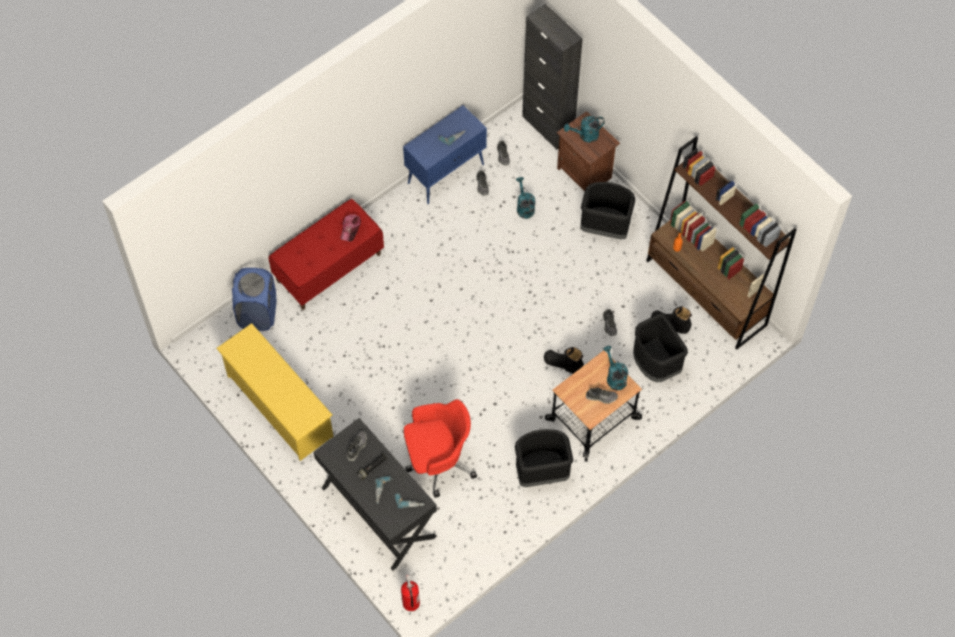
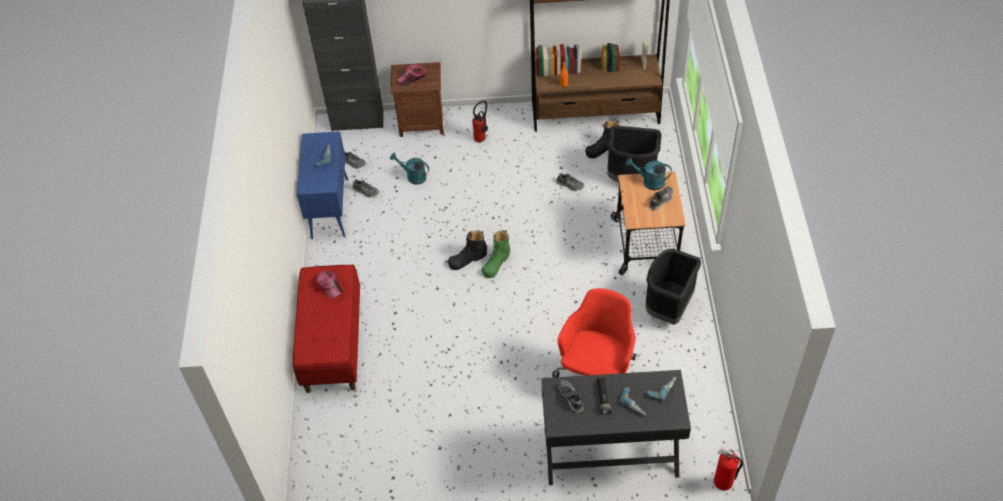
camera: 50 degrees left, 10 degrees down
(257, 314) = (324, 428): blue laundry basket -> none
(279, 406) = (435, 469): yellow shoe rack -> none
(487, 324) = (496, 263): none -> green boot
(563, 363) = (578, 234): black boot -> black boot (468, 259)
(585, 135) = (412, 77): turquoise watering can -> cap
(605, 228) = (481, 139): black trash can -> fire extinguisher

